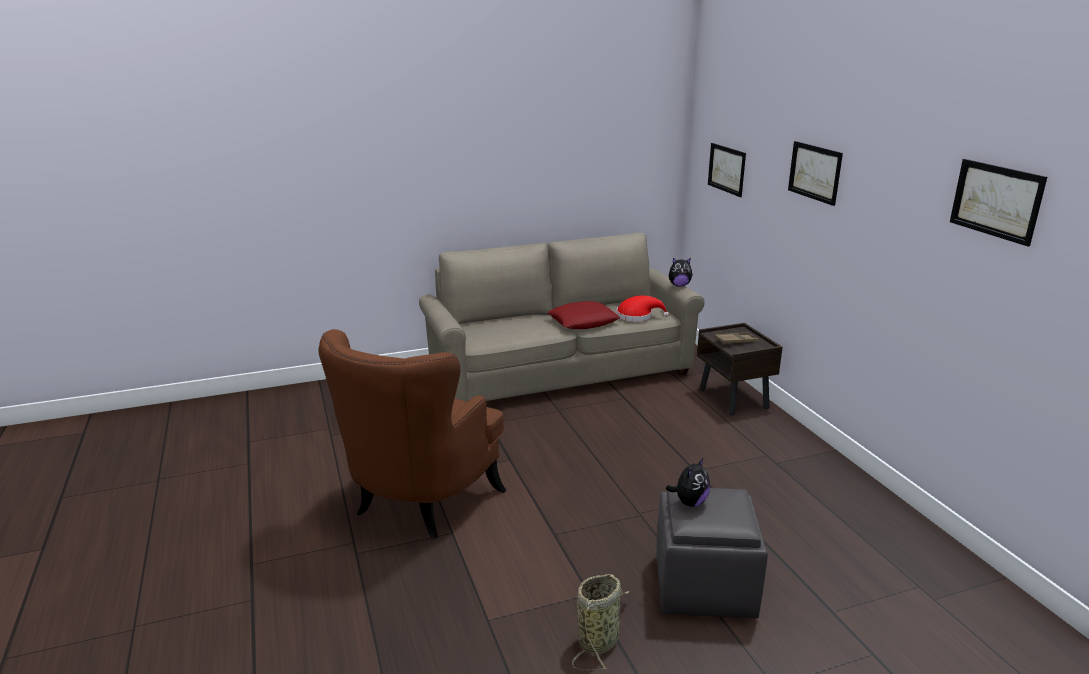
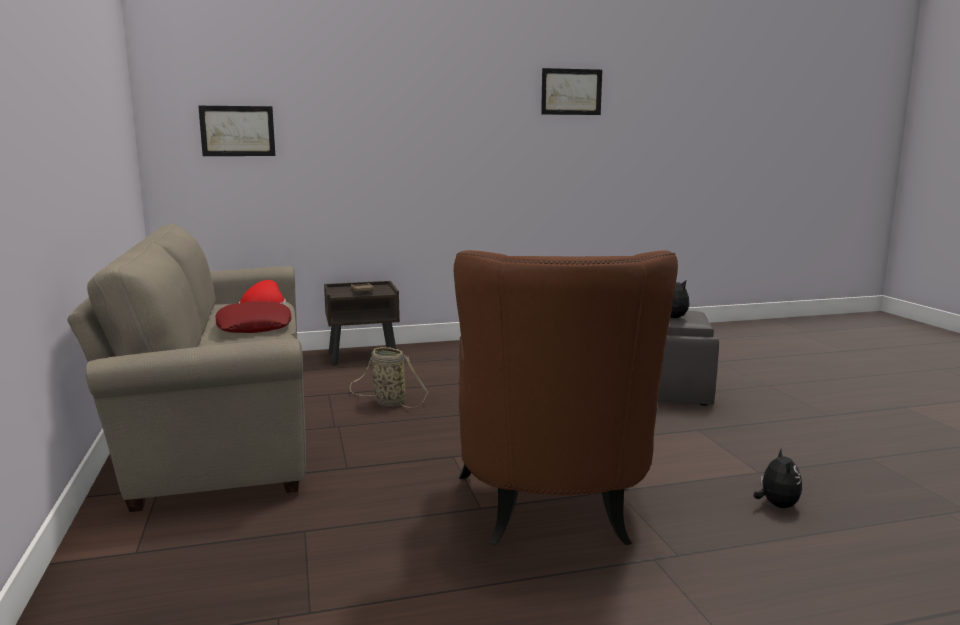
camera: 85 degrees left, 10 degrees down
(418, 504) = (554, 513): brown armchair -> brown armchair turned 60 degrees clockwise
(599, 639) = (754, 429): basket -> basket (388, 402)
(679, 285) = (254, 268): plush toy -> plush toy (776, 505)
(814, 172) = (388, 106): picture -> none

